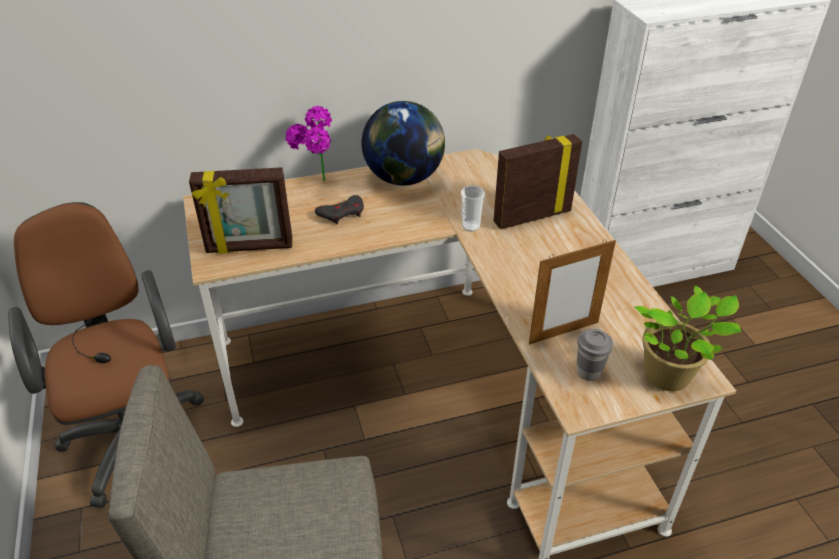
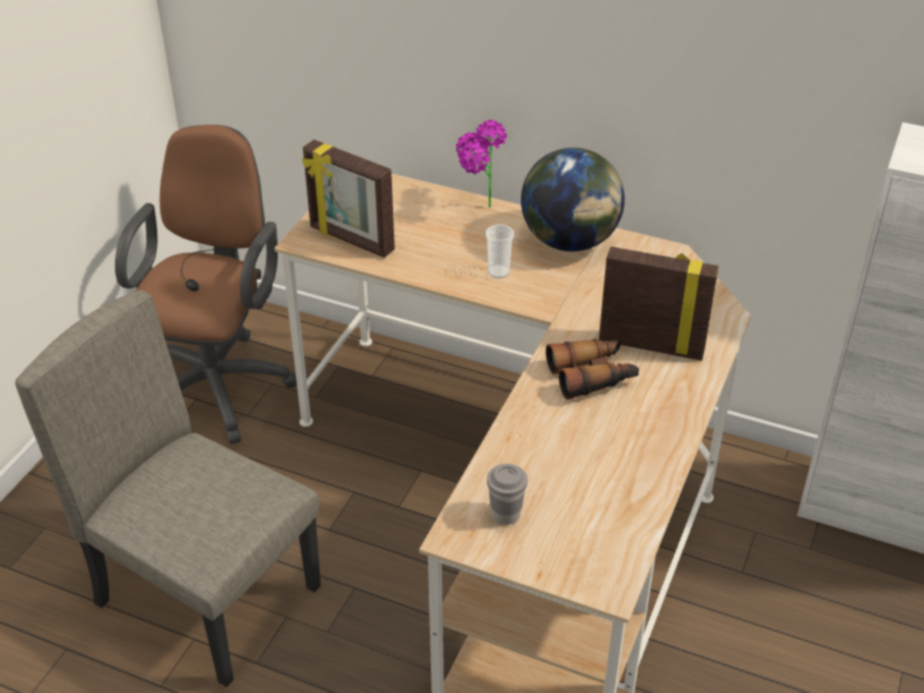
camera: 40 degrees right, 0 degrees up
(342, 213) = (467, 248): grey game controller -> none
(470, 226) = (574, 322): cup -> cup (498, 272)
(523, 253) = (592, 376): none -> binoculars
(563, 332) = (530, 468): picture frame -> none
(670, 377) = (577, 567): potted plant -> none

